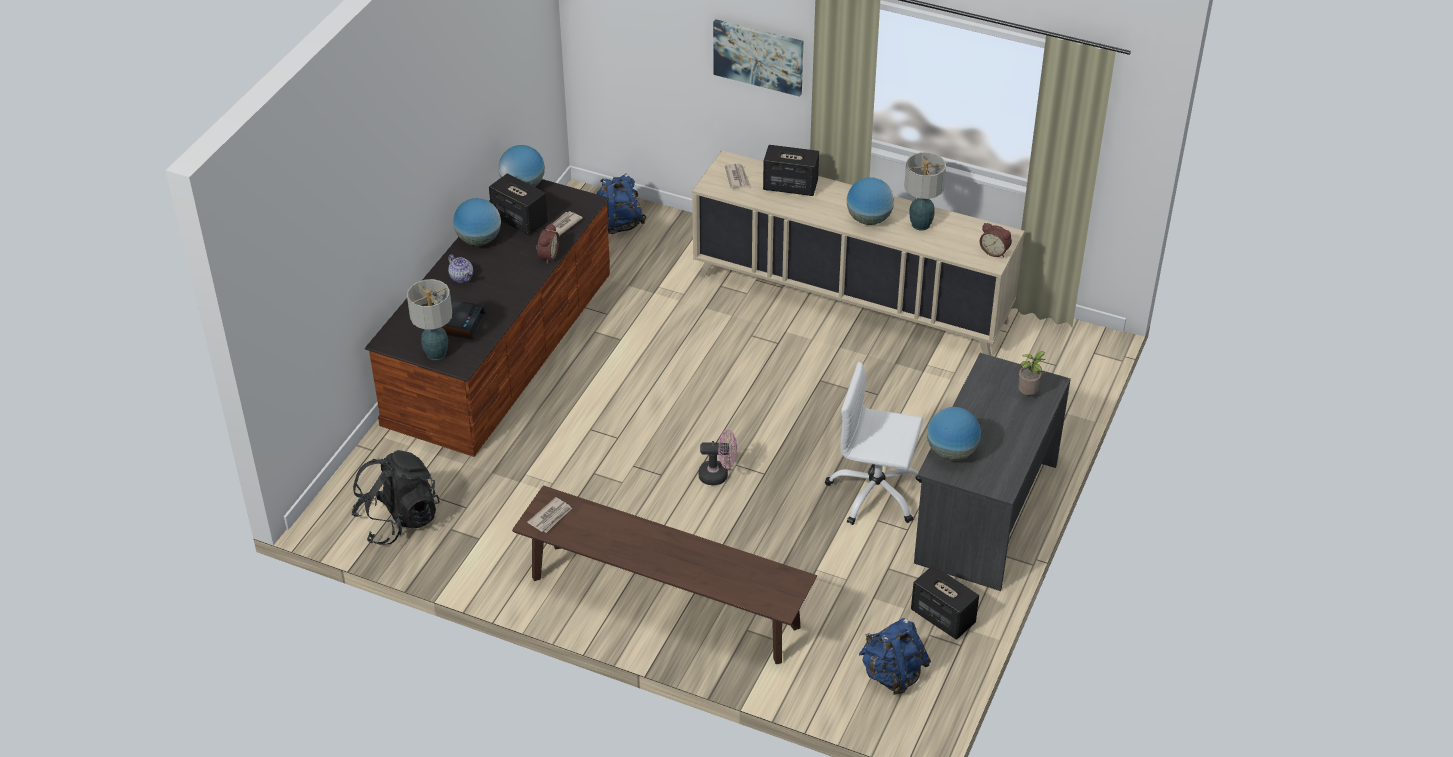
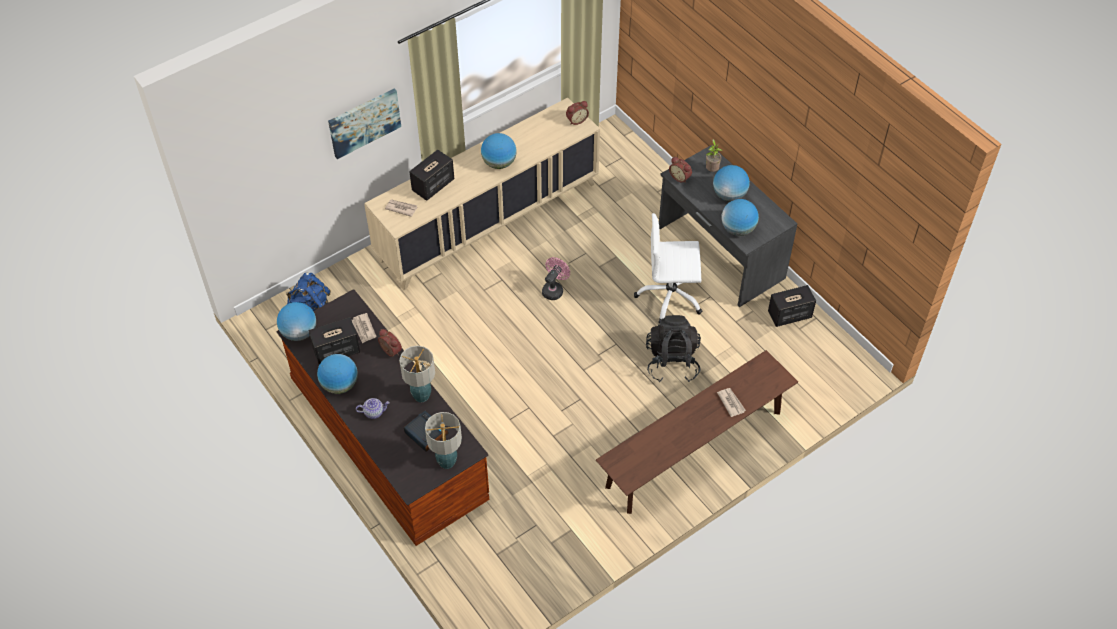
camera: 60 degrees left, 10 degrees up
(398, 520) = (521, 572): black backpack -> black backpack (672, 362)
(551, 517) = (628, 467): newspaper -> newspaper (731, 402)
(718, 475) = (601, 368): pink fan -> pink fan (554, 289)
(875, 493) = (670, 296): white office chair -> white office chair turned 45 degrees clockwise
(892, 674) = (819, 361): blue backpack -> none
(921, 224) = (524, 141): table lamp -> table lamp (422, 395)
(990, 371) = (680, 177): none -> alarm clock
(1001, 425) = (729, 195): none -> globe

